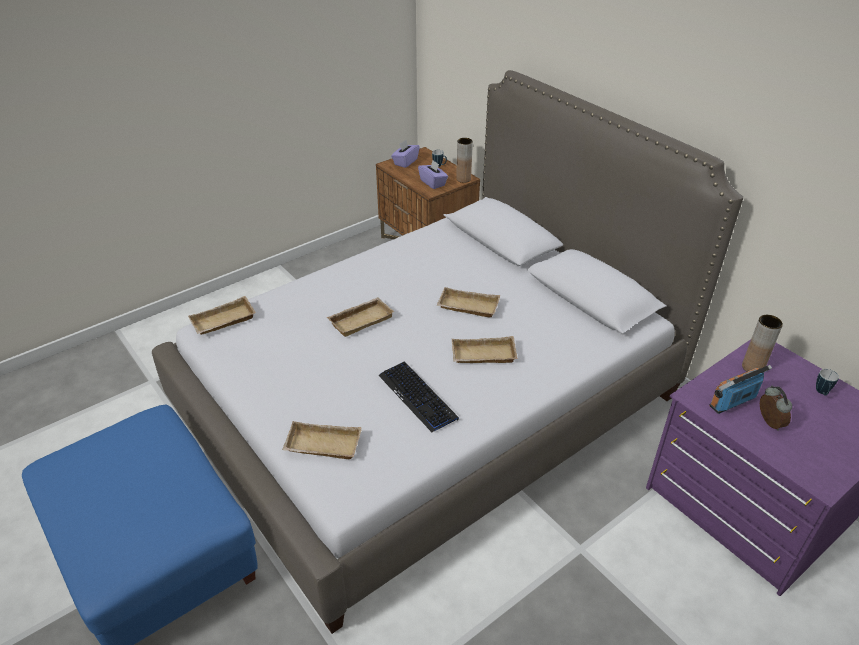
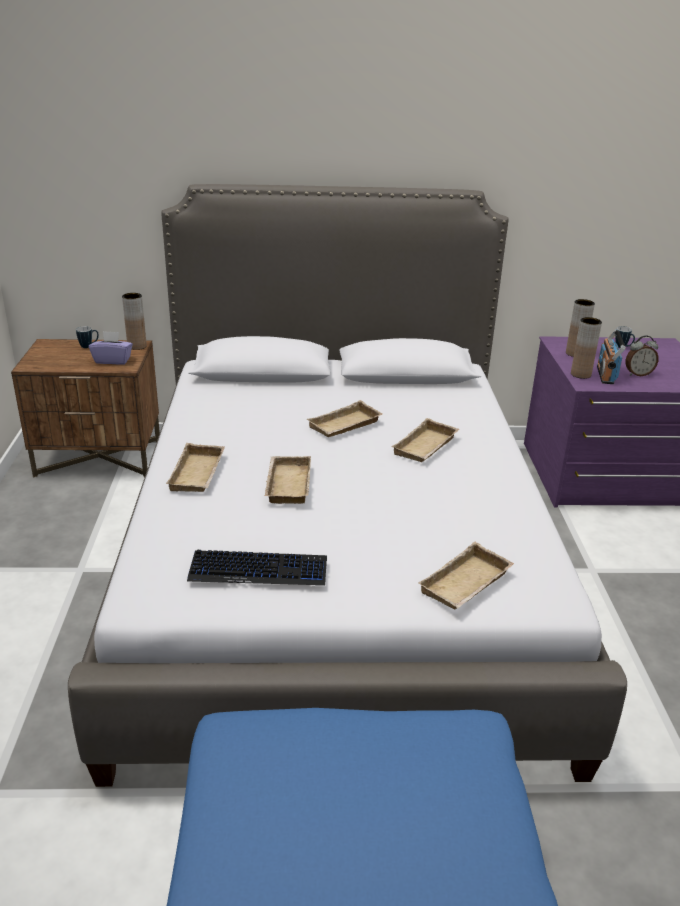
camera: 55 degrees left, 10 degrees down
(223, 321) = (151, 576): beige tray -> beige tray (199, 474)
(405, 162) = (44, 357): purple tissue box -> none
(418, 397) = (448, 501): keyboard -> keyboard (258, 570)
(709, 386) = (580, 374): none -> brown vase
(768, 423) = (638, 374): alarm clock -> alarm clock turned 150 degrees clockwise

